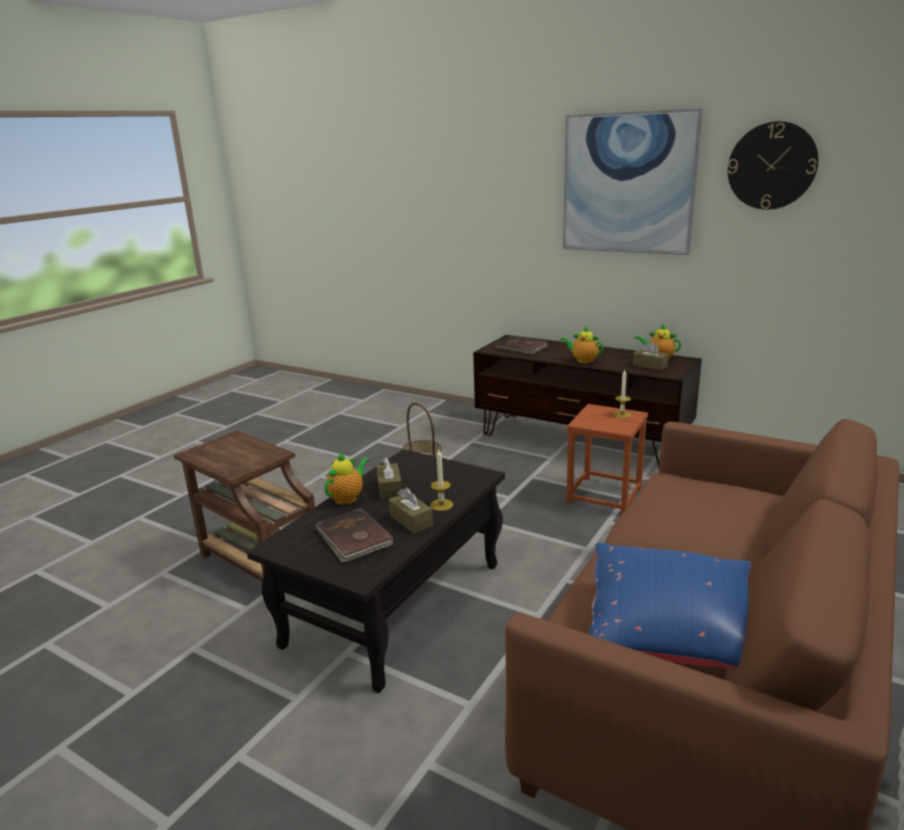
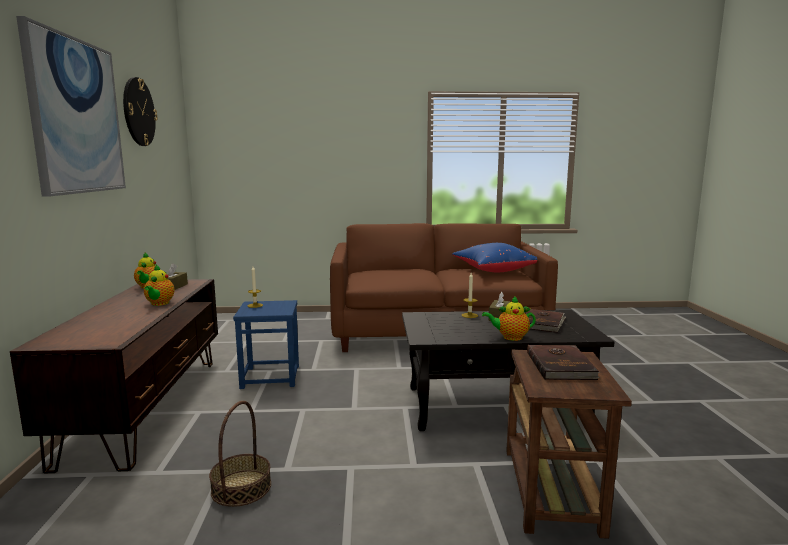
camera: 125 degrees left, 10 degrees down
(389, 488) = (476, 331): brown tissue box -> none
(521, 348) = (102, 330): brown book -> brown book (561, 365)
(605, 495) = (271, 377): brown stool -> blue stool

